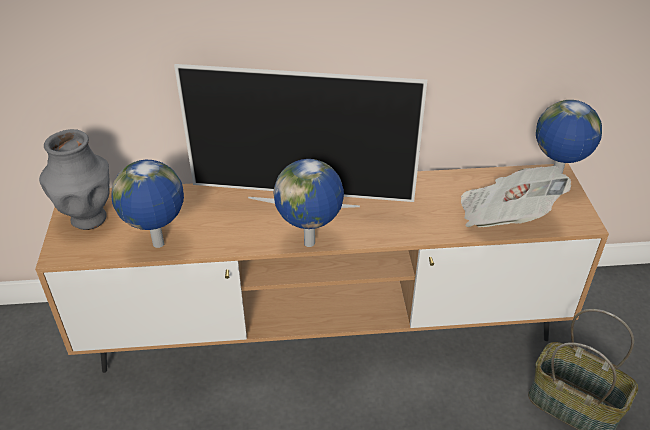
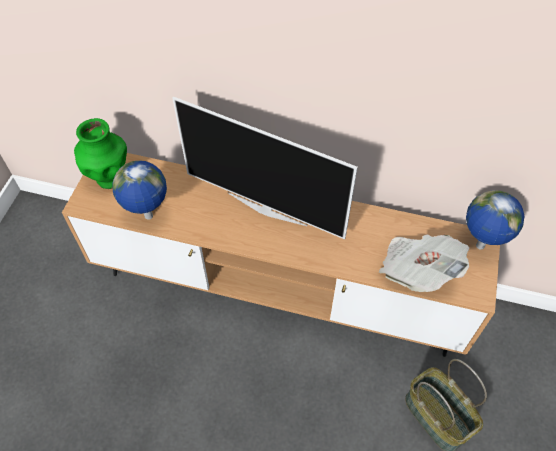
camera: 20 degrees right, 15 degrees up
(88, 218) = (110, 178): grey vase -> green vase
(311, 243) = (255, 249): globe -> none

